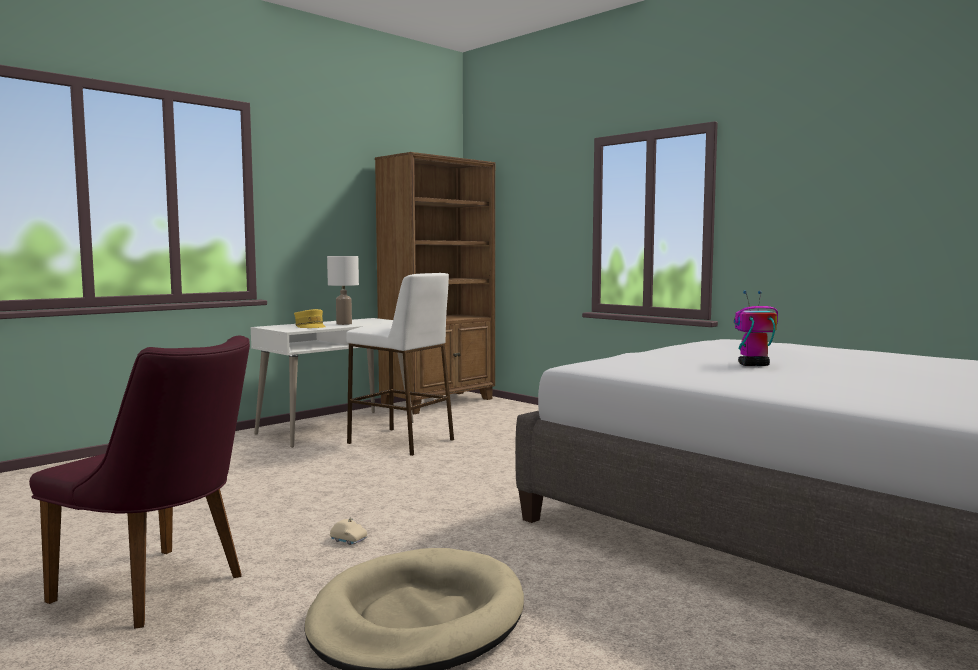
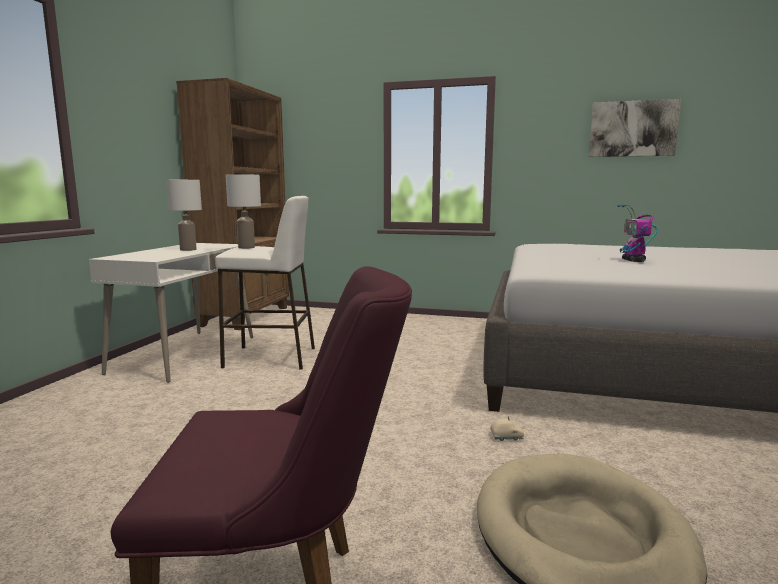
camera: 30 degrees left, 5 degrees up
(310, 326) = (162, 254): yellow cap -> none
(348, 540) = (385, 470): beige toy car -> beige toy car (506, 436)
(382, 324) = (246, 247): none -> white table lamp
(753, 365) = (633, 261): toy robot -> toy robot turned 60 degrees counterclockwise
(897, 181) = (633, 129): none -> picture

